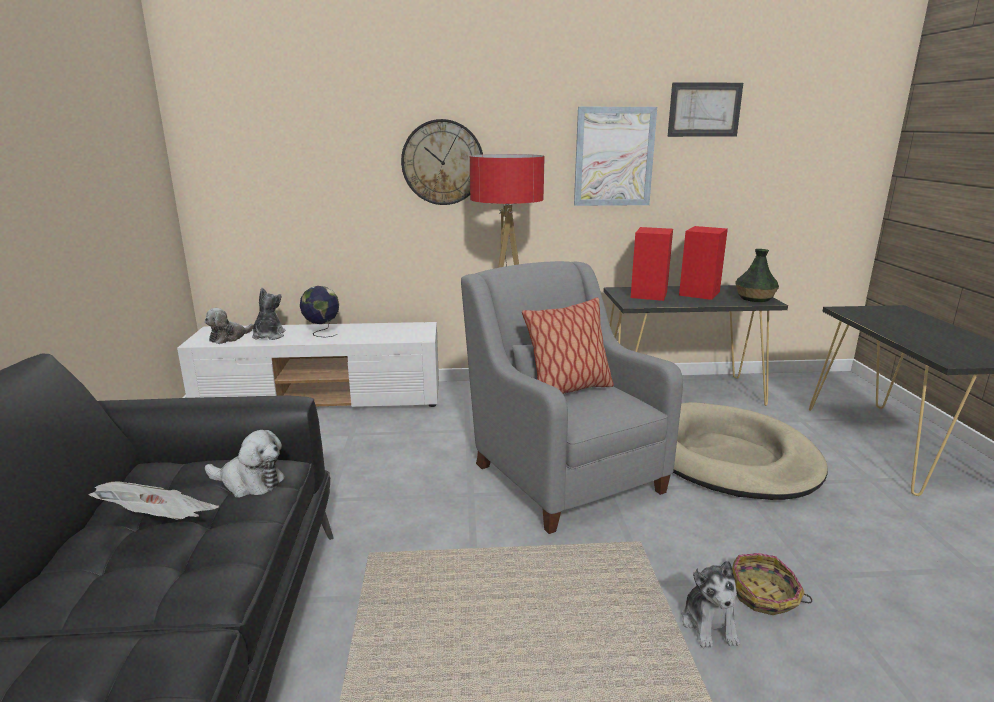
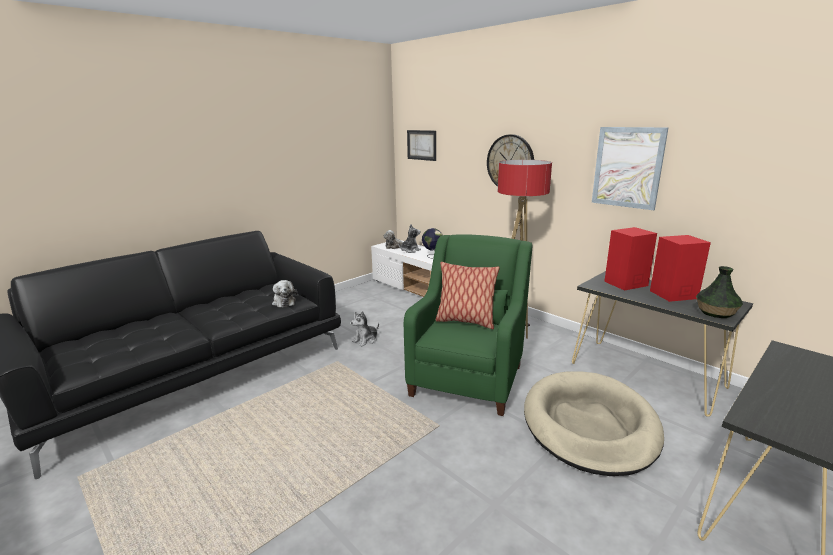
camera: 50 degrees right, 0 degrees up
(162, 523) = (244, 303): newspaper -> none
(562, 472) = (469, 376): grey armchair -> green armchair
(704, 109) = (717, 130): picture -> picture (421, 145)
(709, 624) = (396, 474): plush toy -> plush toy (366, 340)
(764, 596) = (446, 488): basket -> none

